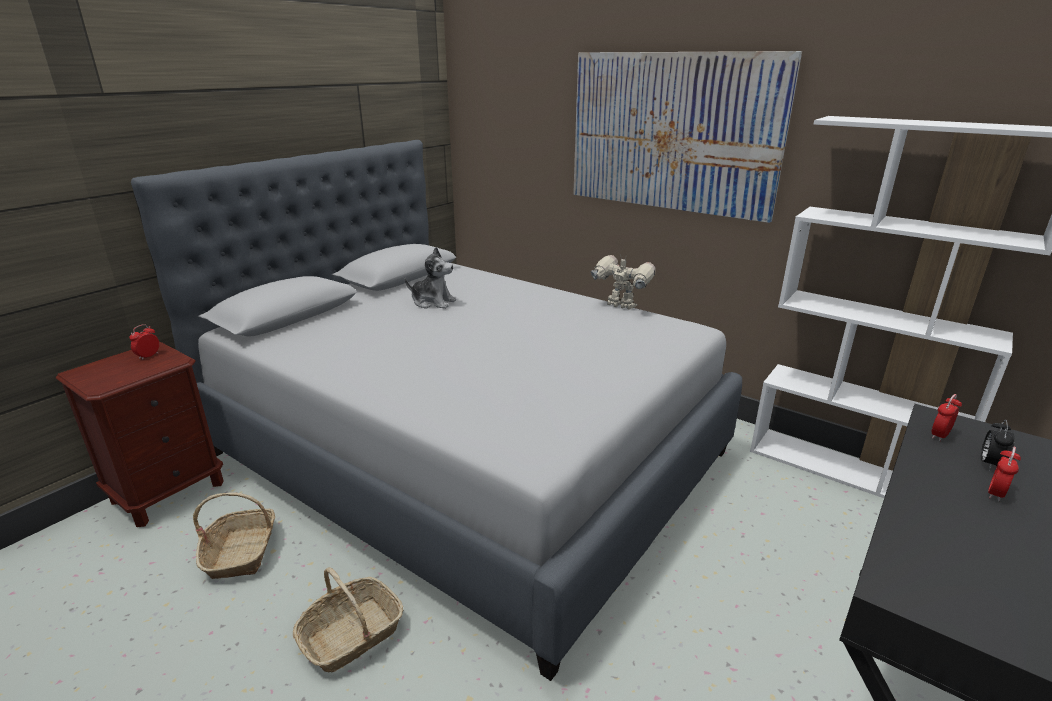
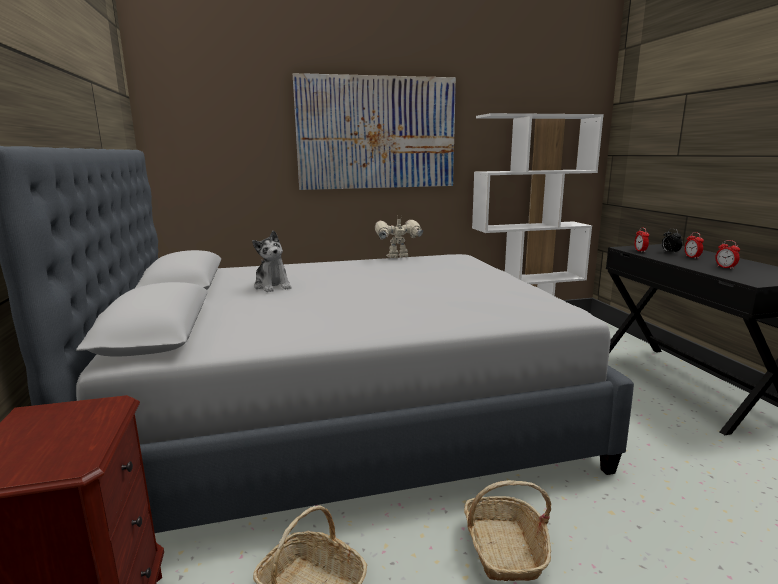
camera: 50 degrees left, 10 degrees down
(148, 356) = (53, 418): alarm clock -> alarm clock (725, 267)
(433, 302) = (272, 286): plush toy -> plush toy turned 90 degrees clockwise

